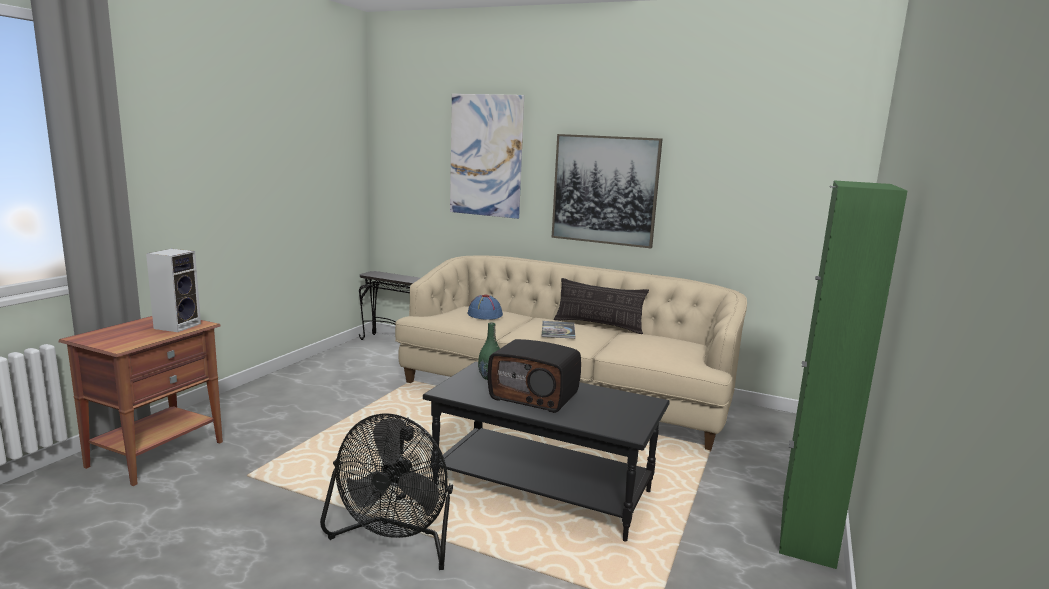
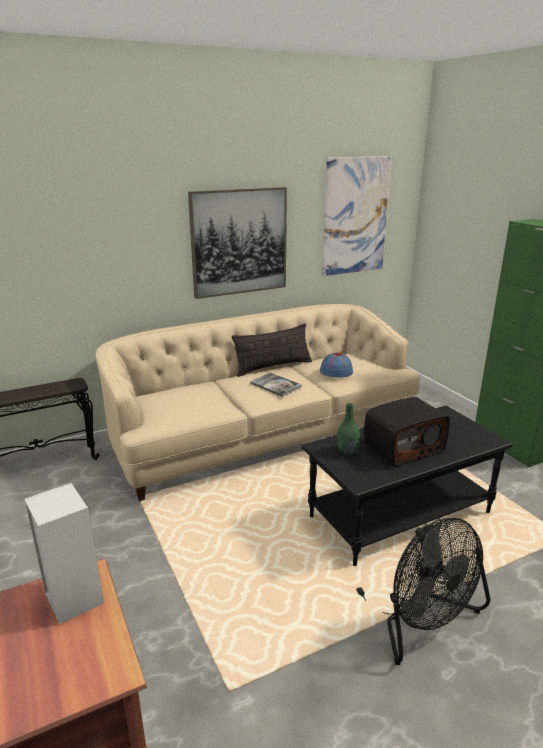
camera: 50 degrees left, 10 degrees up
(484, 314) = (191, 397): blue hat -> blue hat (336, 371)
(485, 156) = (104, 225): picture -> picture (355, 216)

